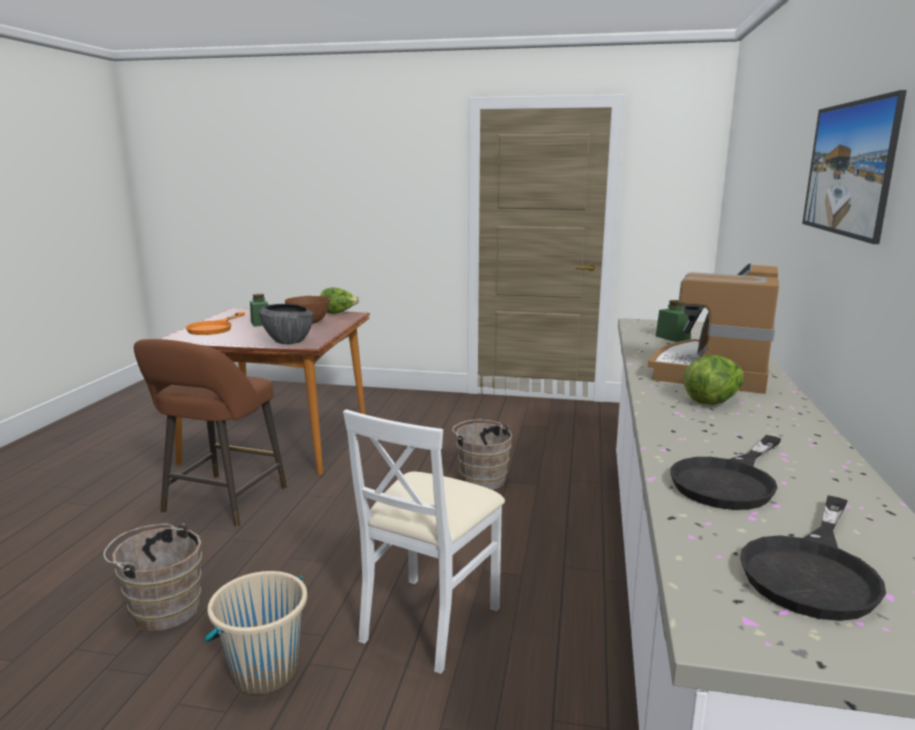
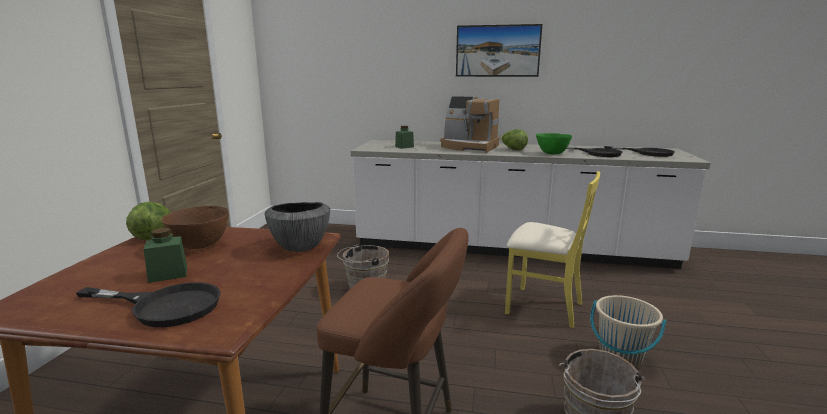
camera: 90 degrees left, 0 degrees up
(214, 328) = (165, 306): orange frying pan -> black frying pan
(429, 621) = (543, 307): white chair -> yellow chair
(681, 429) = (552, 153): none -> green bowl

